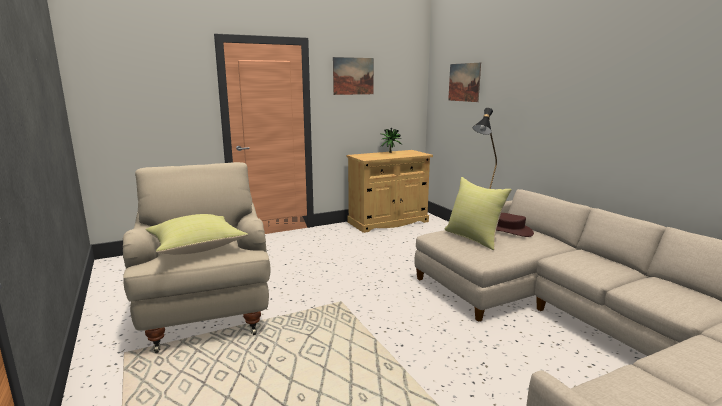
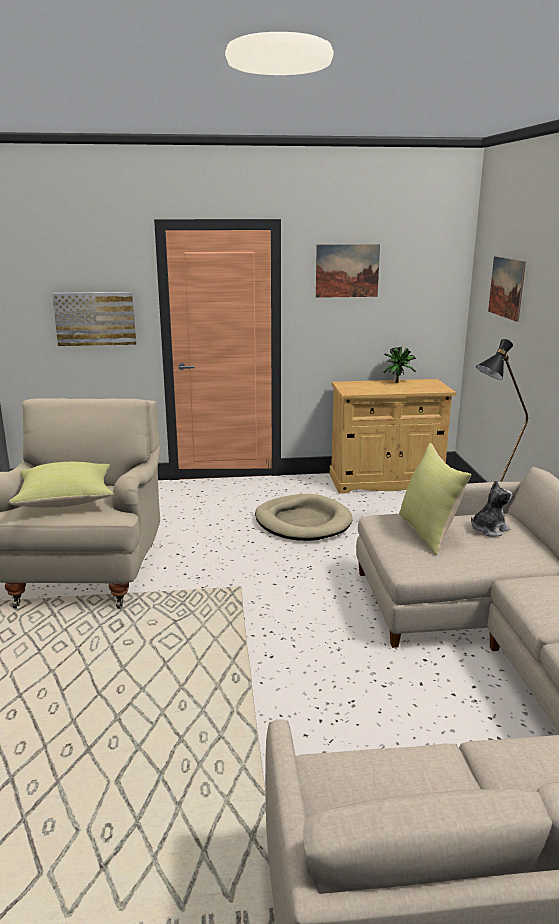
camera: 20 degrees right, 5 degrees up
(167, 112) = (95, 318): none -> picture
(352, 253) = (303, 522): none -> beige dog bed
(509, 231) = (488, 529): brown hat -> plush toy

